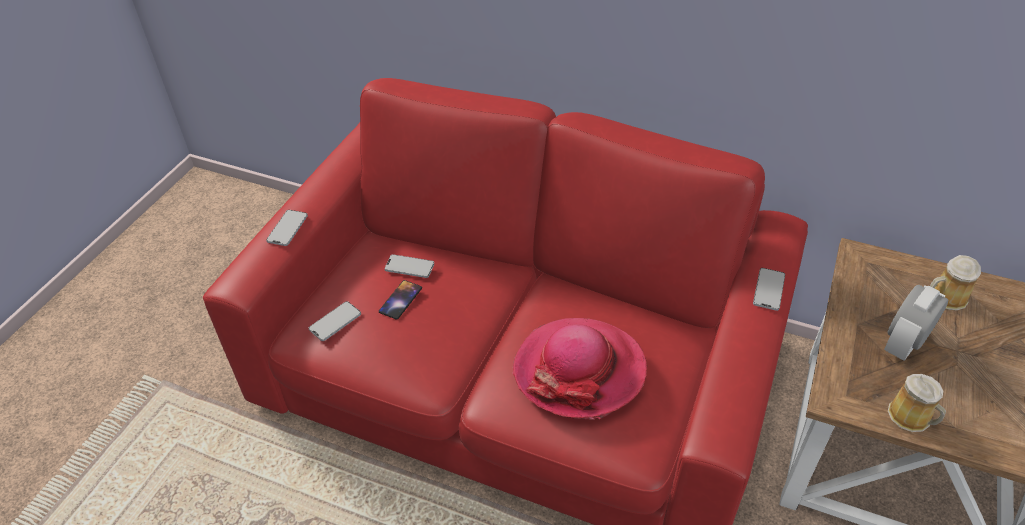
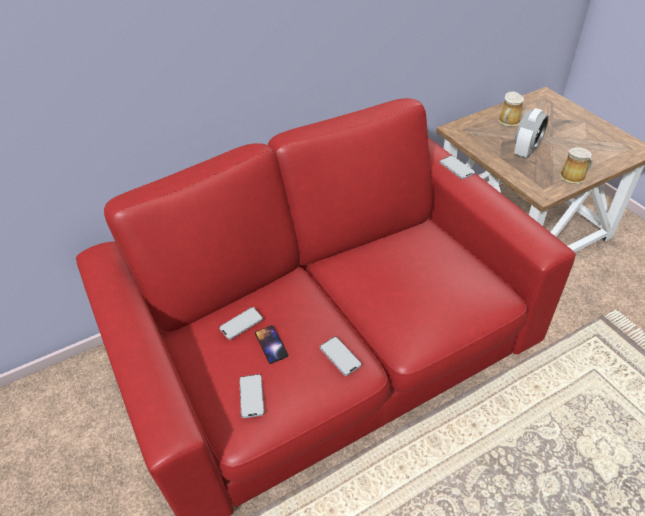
camera: 50 degrees left, 0 degrees up
(287, 228) = (146, 365): phone -> phone (340, 356)
(579, 370) = (422, 286): hat -> none
(904, 343) = (526, 151): alarm clock -> alarm clock turned 135 degrees counterclockwise

